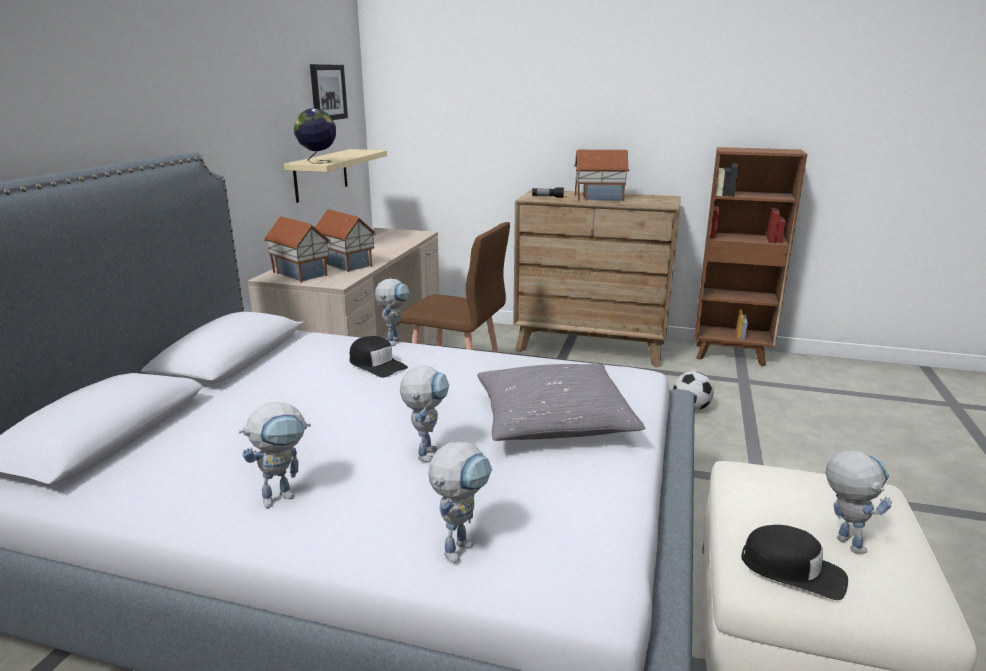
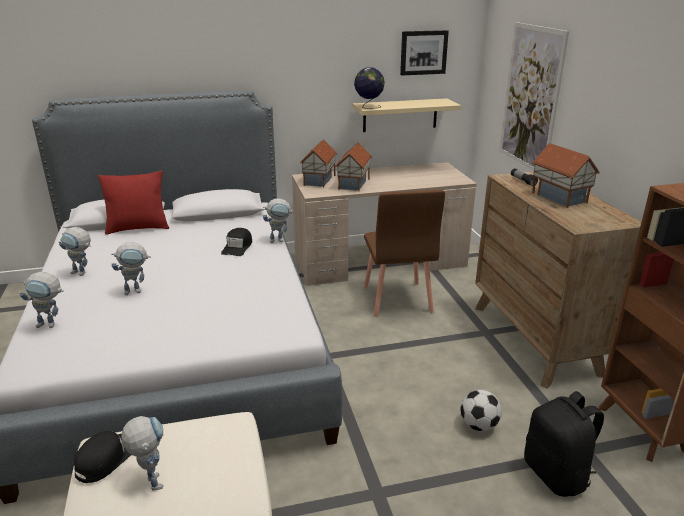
camera: 60 degrees right, 5 degrees up
(174, 422) = (138, 228): none -> red pillow
(475, 126) = (531, 98): none -> picture
(553, 420) = (199, 317): grey pillow -> none
(766, 400) = (557, 475): none -> black backpack
(793, 570) = (107, 458): black cap -> black cap turned 150 degrees counterclockwise
(842, 540) = (151, 479): toy robot -> toy robot turned 75 degrees counterclockwise

